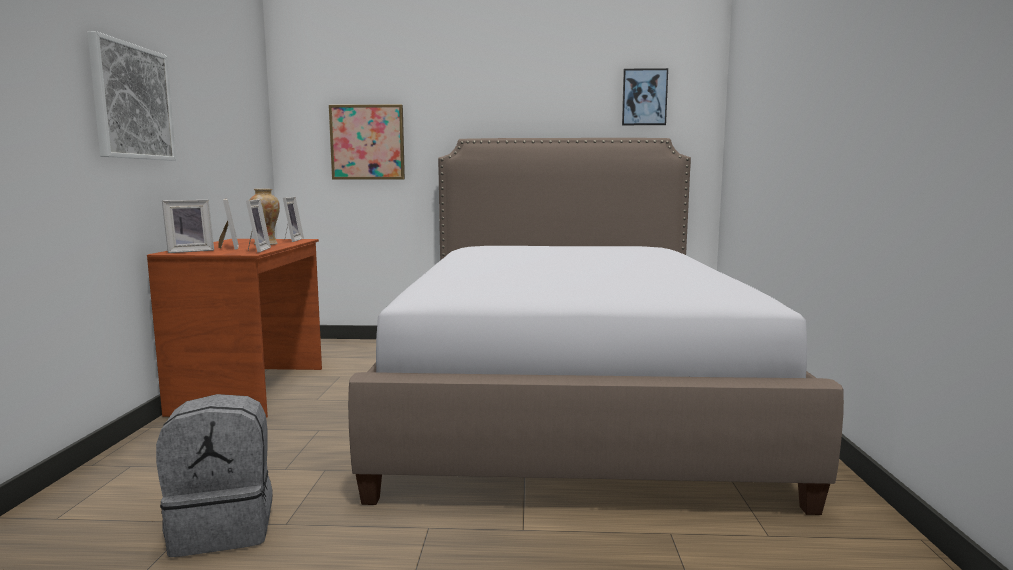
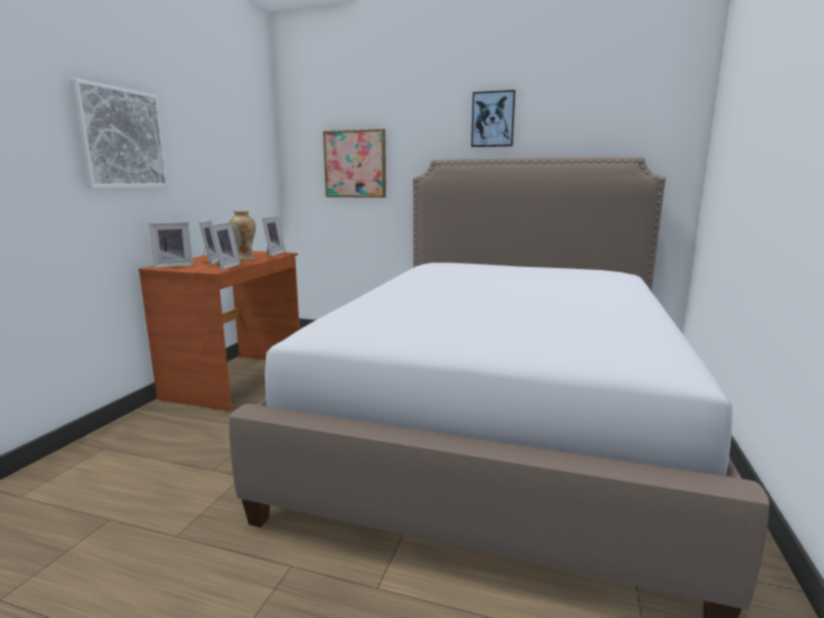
camera: 15 degrees right, 5 degrees up
(224, 528) = (127, 531): grey backpack -> none
(644, 97) = (620, 114): picture -> picture (493, 119)

